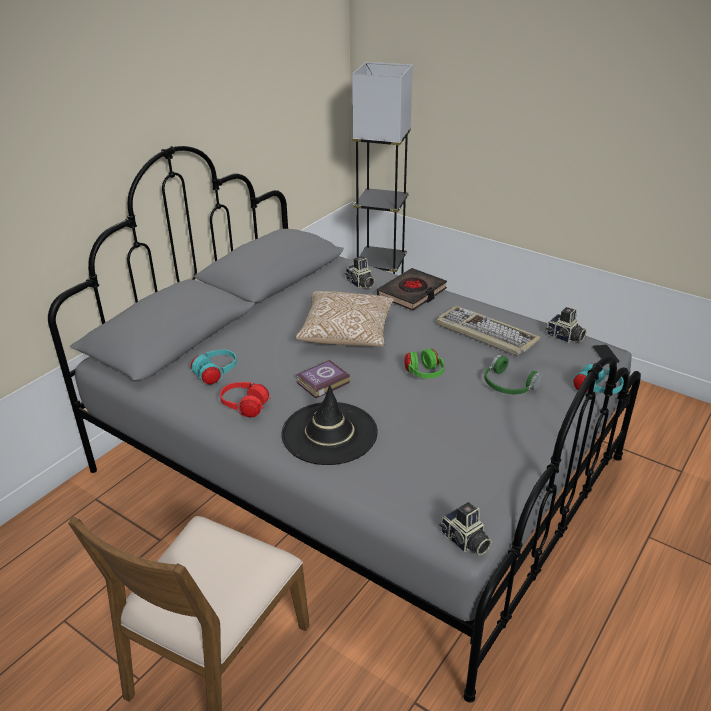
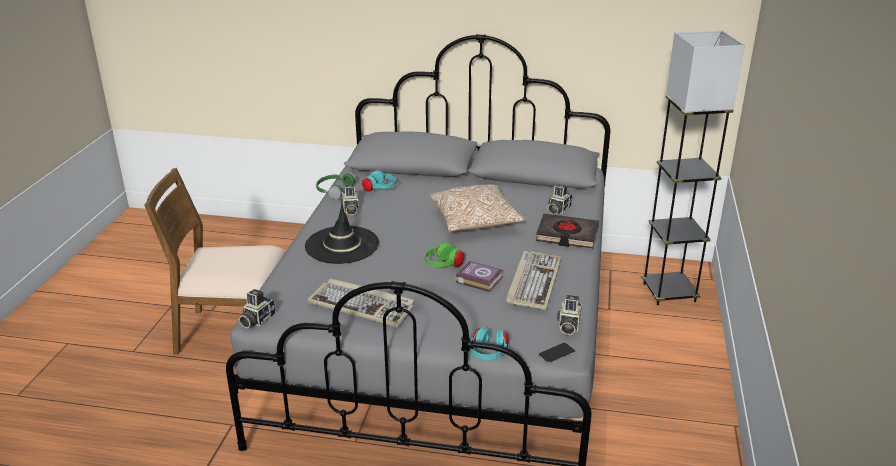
camera: 65 degrees right, 5 degrees down
(245, 408) = (350, 210): red headphones -> camera
(321, 382) = (400, 228): book -> book (478, 279)
(474, 447) = (362, 306): none -> keyboard
(507, 385) = (460, 307): green headphones -> green headphones (333, 190)

